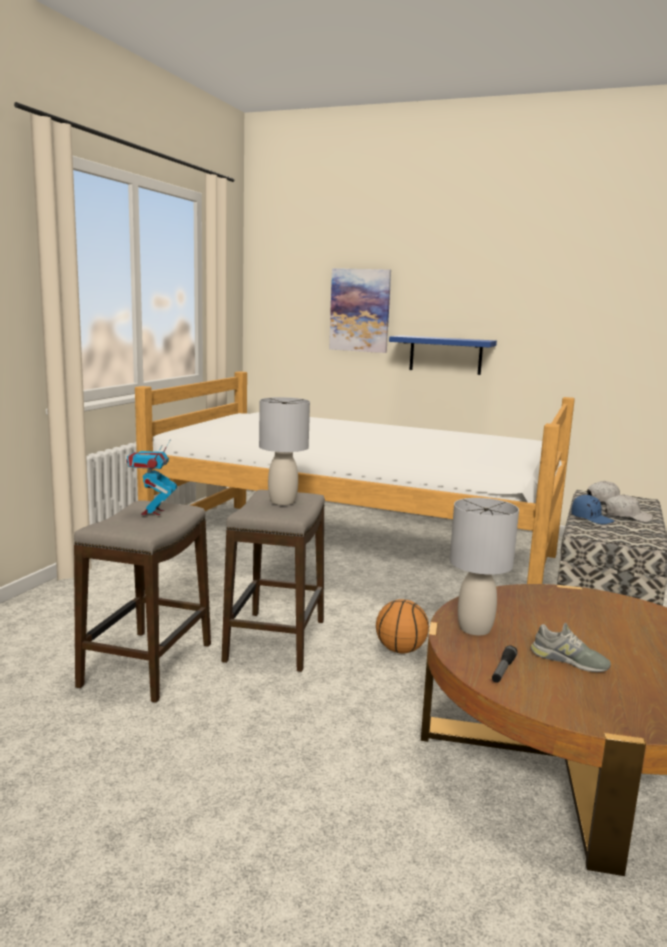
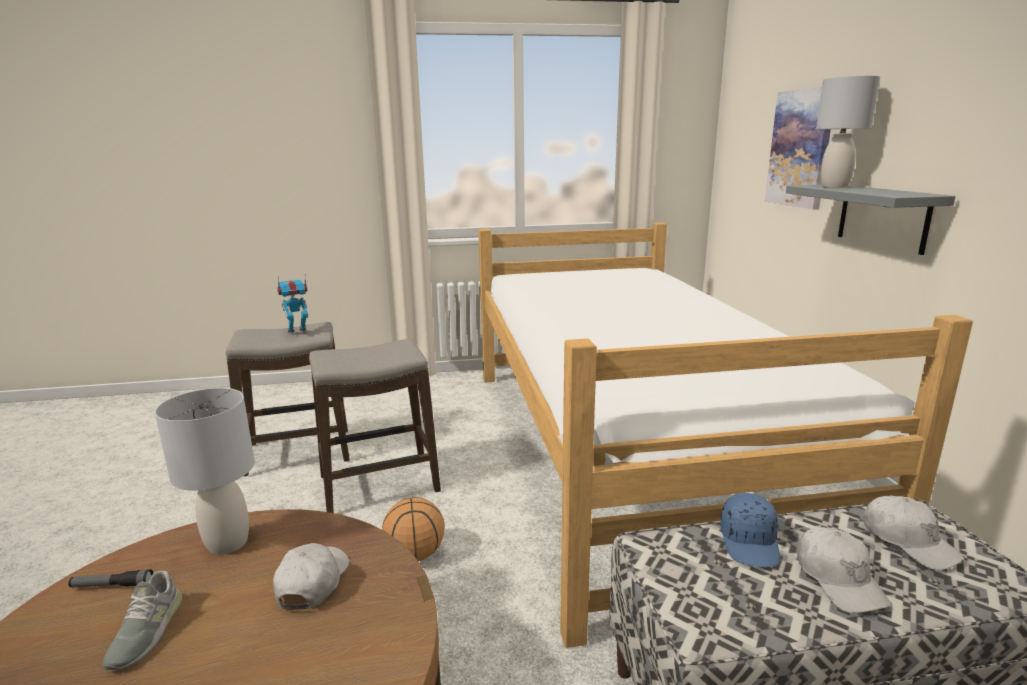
camera: 60 degrees right, 5 degrees up
(282, 501) = (377, 353): grey table lamp -> grey table lamp (834, 186)
(445, 355) = (882, 217): blue shelf -> grey shelf
(545, 611) = (312, 582): none -> white cap

